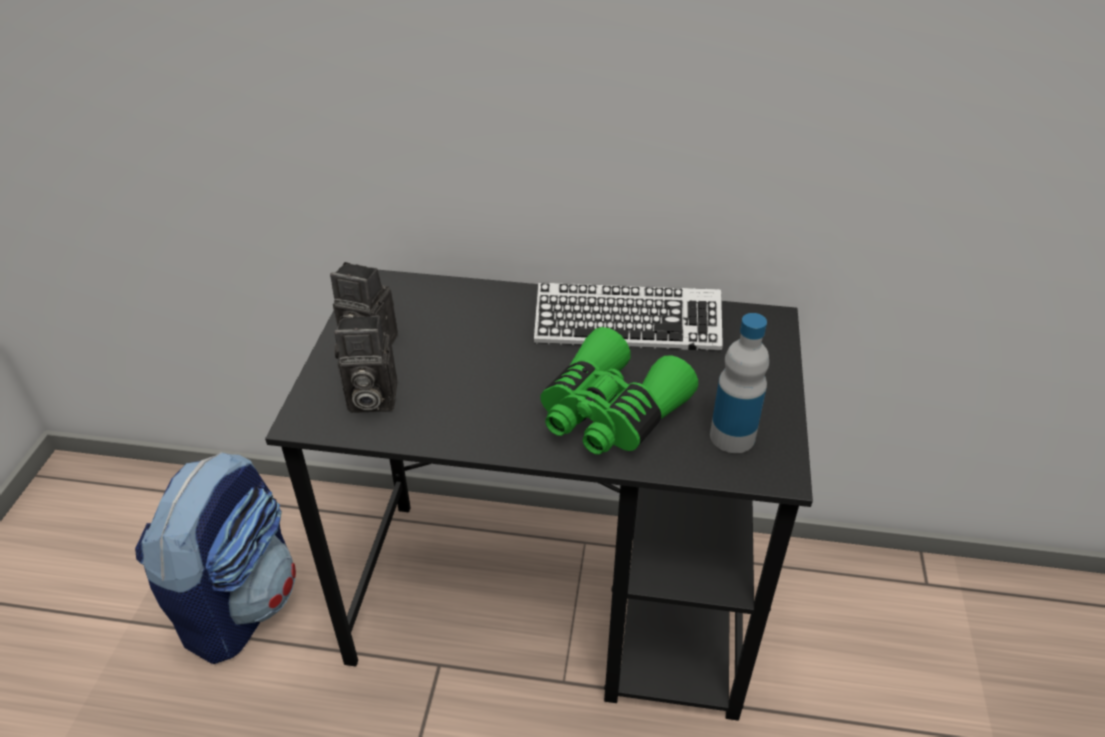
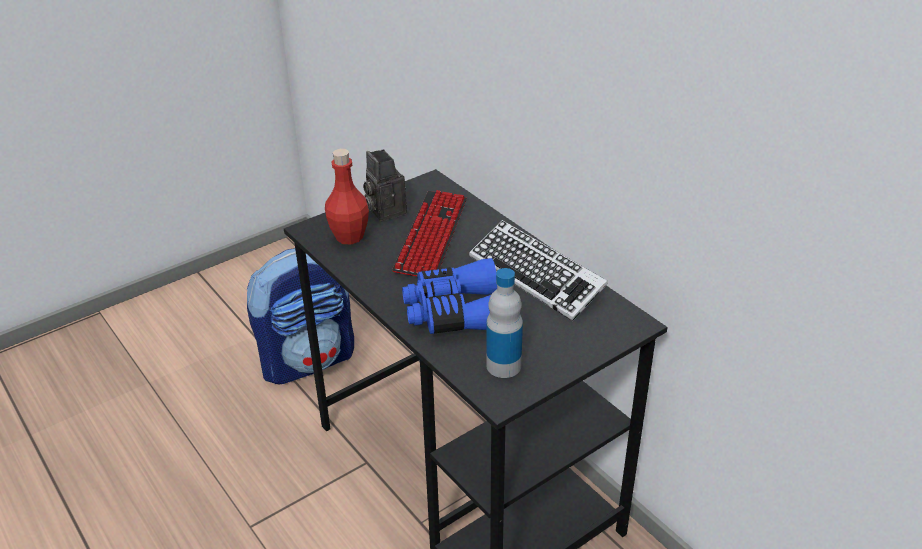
camera: 45 degrees right, 5 degrees down
(369, 399) = (349, 237): camera -> red bottle
(462, 344) = (431, 235): none -> keyboard
(609, 413) = (455, 313): green binoculars -> blue binoculars

